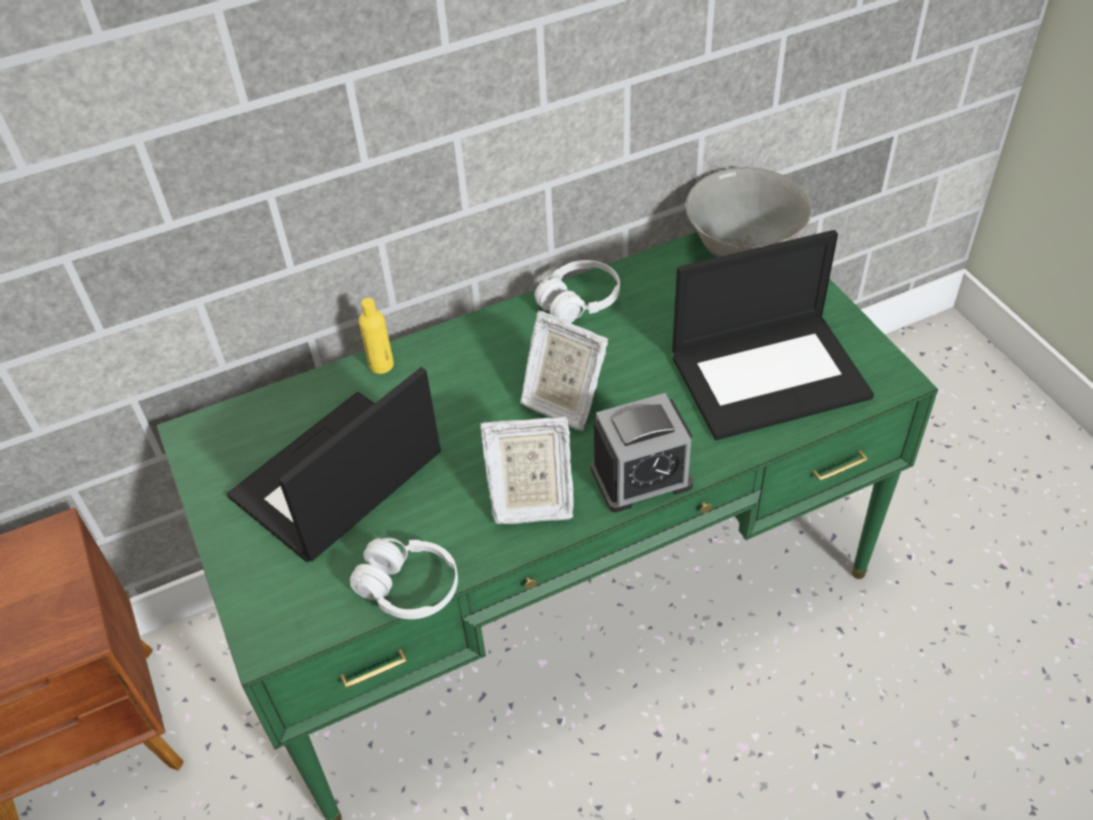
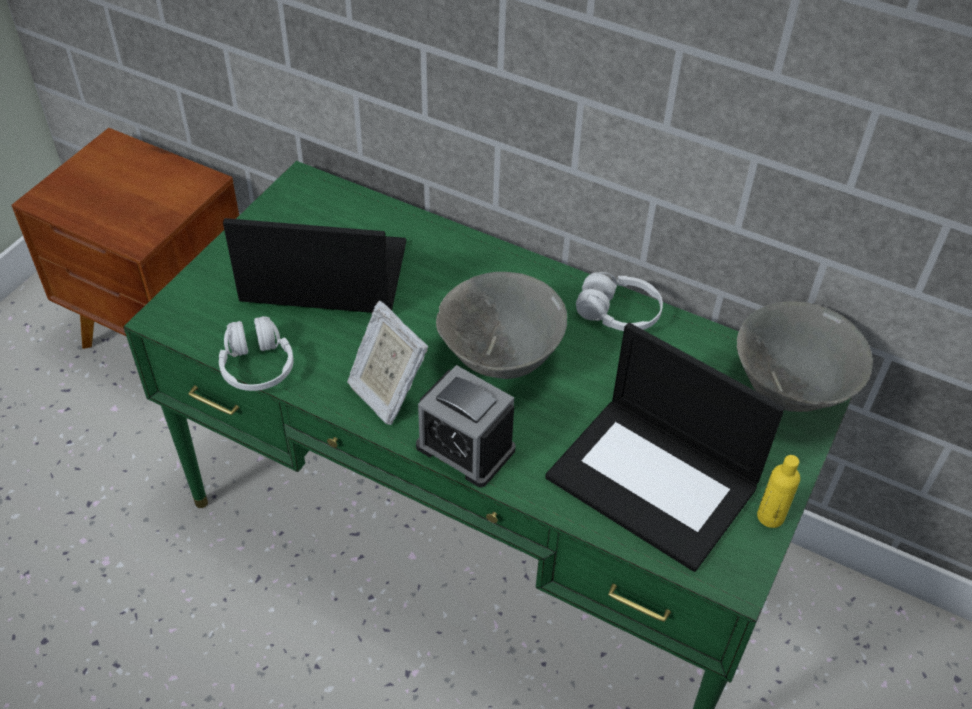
camera: 50 degrees right, 0 degrees up
(381, 365) = (445, 237): yellow bottle -> yellow bottle (770, 516)
(562, 402) = (501, 359): picture frame -> grey bowl

